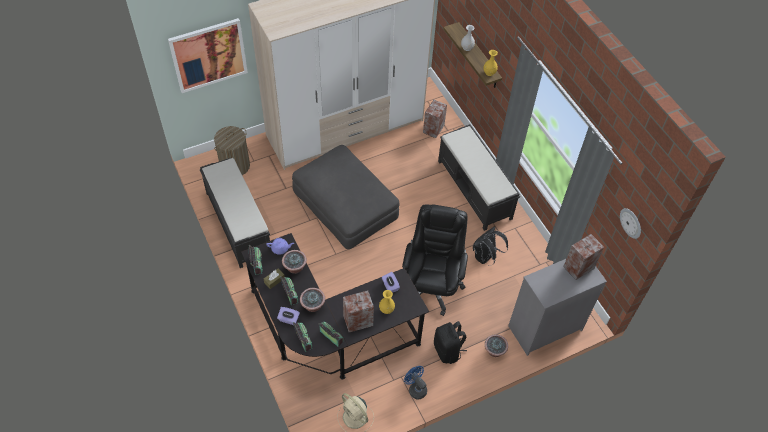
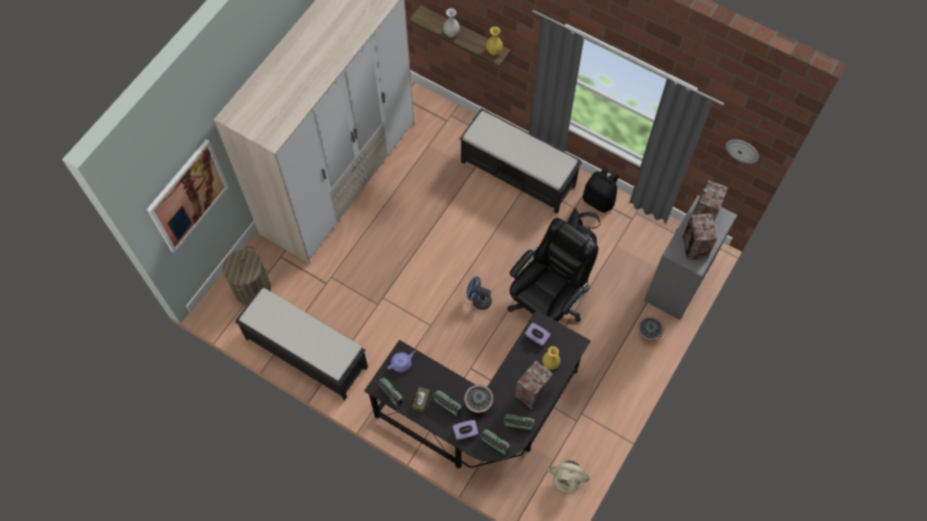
camera: 30 degrees left, 10 degrees up
(295, 268) = (431, 375): potted plant -> none
(345, 203) = (400, 264): grey ottoman -> none
(415, 388) = (602, 416): blue fan -> blue fan (478, 300)
(432, 286) = (547, 302): black office chair -> black office chair turned 60 degrees clockwise
(433, 129) = (431, 128): speaker -> speaker (694, 247)
(448, 350) = (606, 360): black backpack -> black backpack (599, 200)

